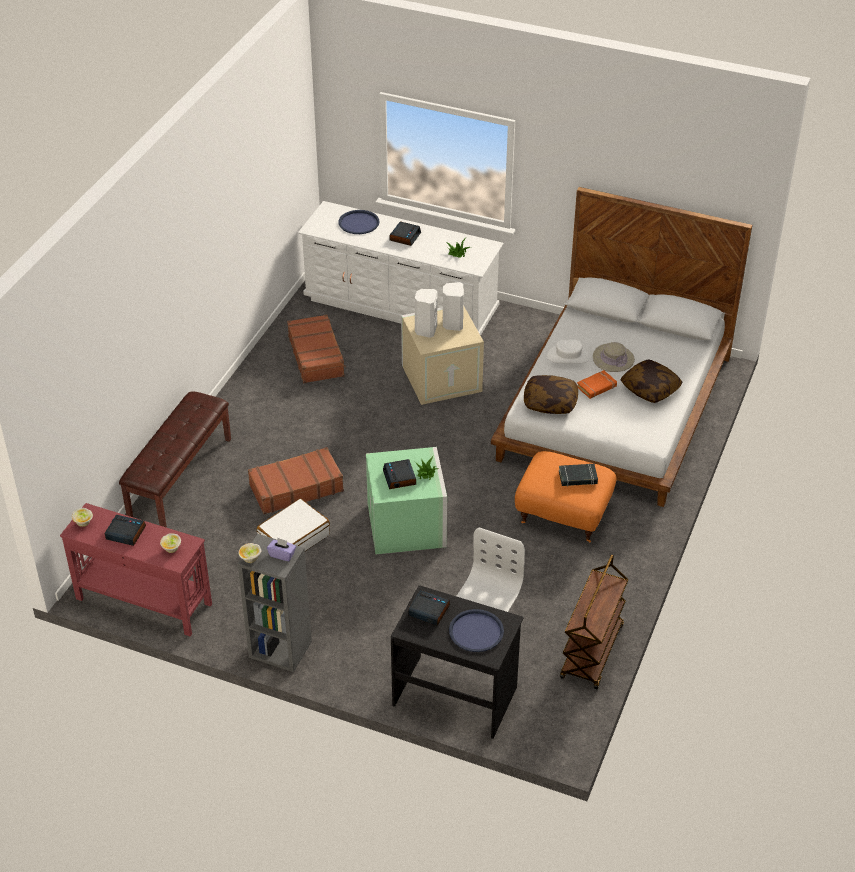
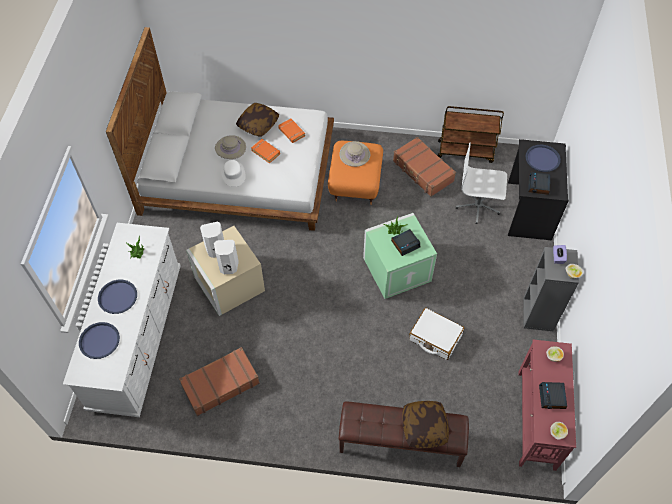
camera: 105 degrees left, 15 degrees up
(296, 488) = (384, 351): brown suitcase -> brown suitcase (422, 171)
(405, 236) = (117, 297): alarm clock -> blue tray
(550, 402) = (289, 176): pillow -> pillow (424, 427)
(578, 477) = (354, 154): black book -> beige hat
(628, 416) = (291, 132): none -> orange book

